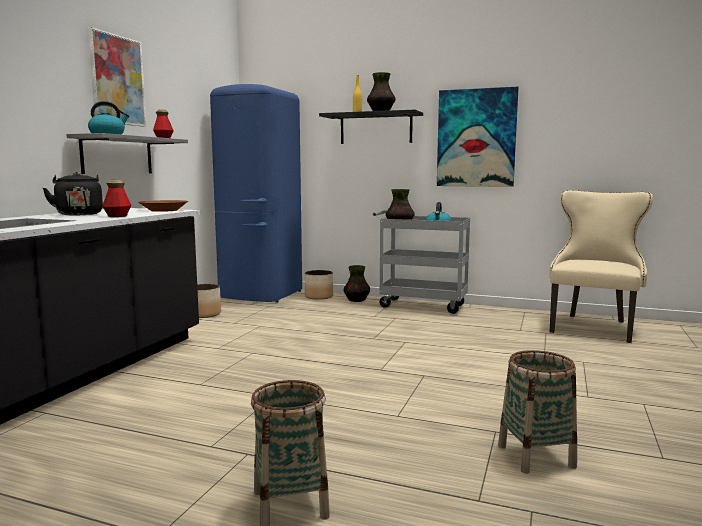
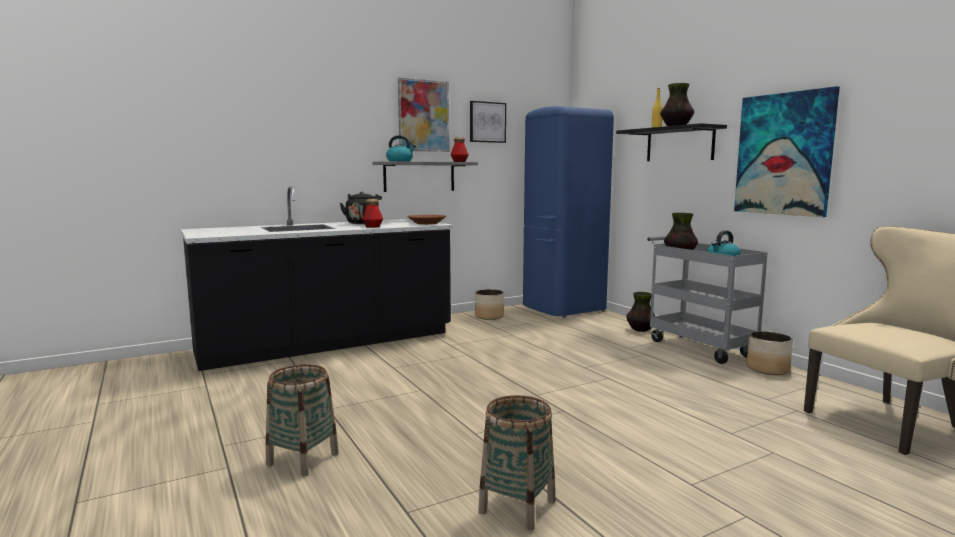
camera: 40 degrees right, 0 degrees up
(176, 95) = (487, 122): none -> picture
(319, 296) = (611, 319): planter -> planter (768, 369)

